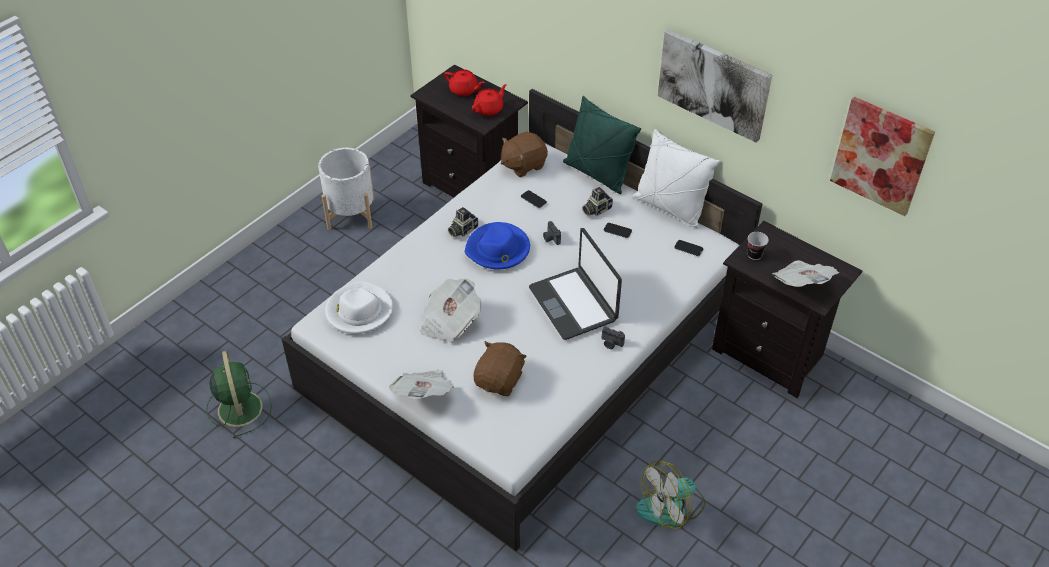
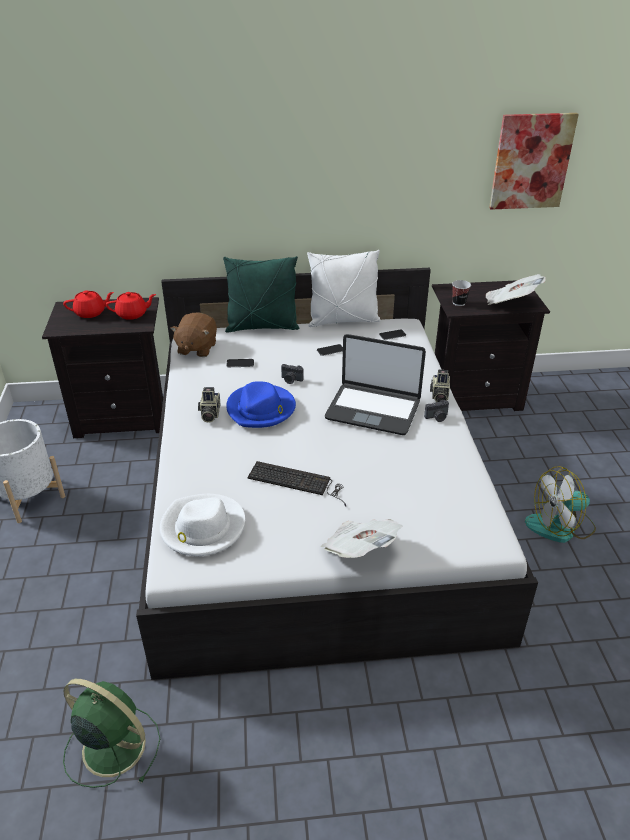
camera: 45 degrees left, 10 degrees down
(449, 322) = (298, 482): newspaper -> keyboard
(489, 109) = (132, 314): red teapot -> red teapot turned 75 degrees clockwise
(500, 380) = (402, 495): brown plush toy -> none
(596, 209) = (295, 346): camera -> camera (439, 396)
(671, 507) = (560, 526): fan -> fan turned 60 degrees clockwise
(714, 84) = (365, 171): picture -> none

